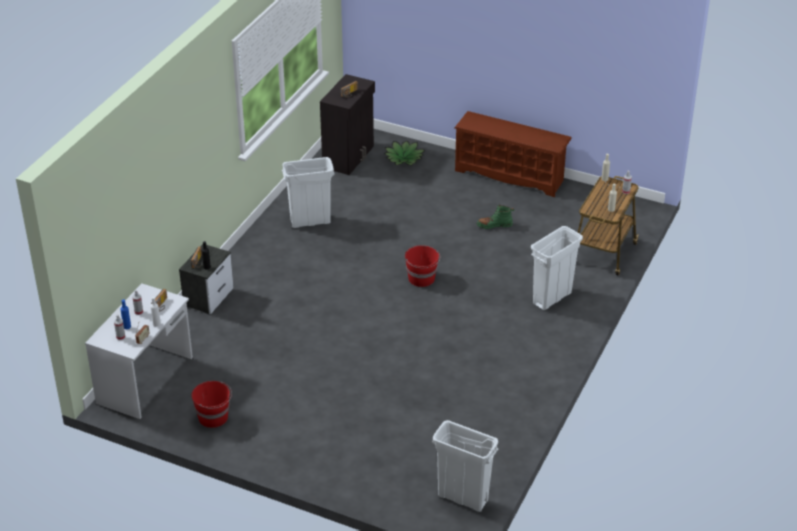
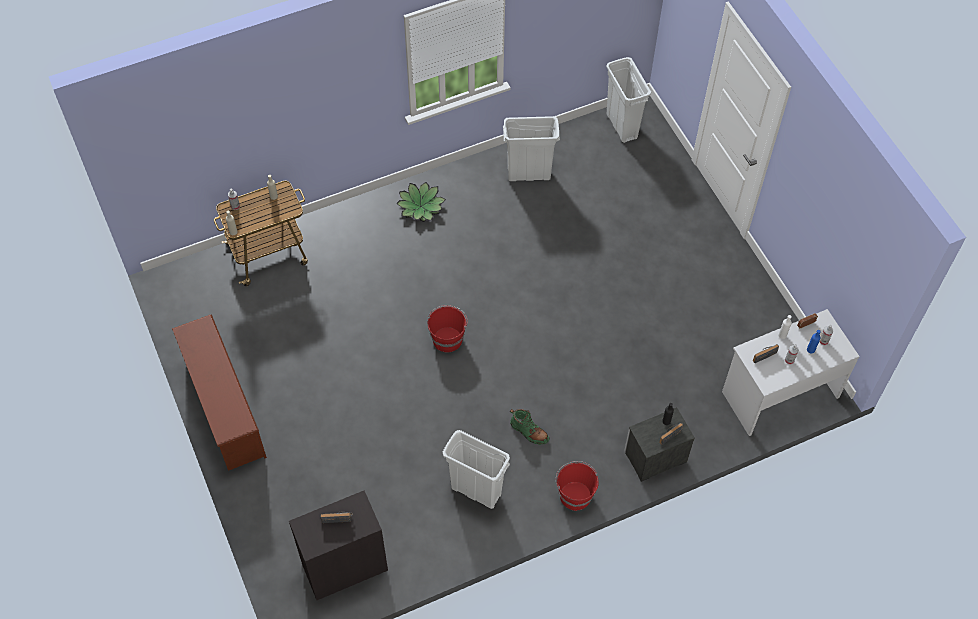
camera: 140 degrees left, 20 degrees up
(214, 417) = (748, 315): red bucket -> red bucket (575, 495)
(404, 158) = (292, 518): potted plant -> potted plant (420, 206)
(494, 225) = (316, 355): green boot -> green boot (529, 432)
(552, 298) = (367, 240): white trash can -> white trash can (529, 174)

